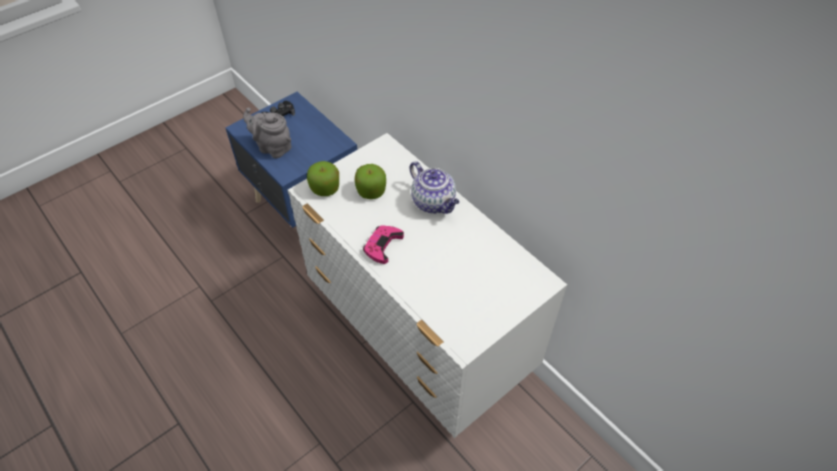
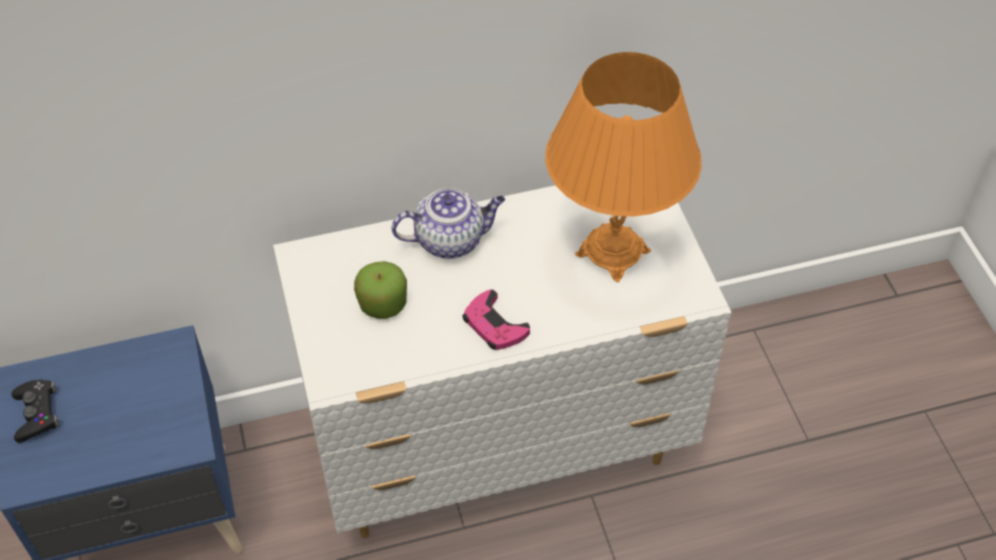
camera: 65 degrees left, 0 degrees up
(272, 147) = (112, 447): grey teapot -> none
(325, 188) = (340, 359): apple -> none
(473, 284) = (613, 252): none -> orange table lamp

